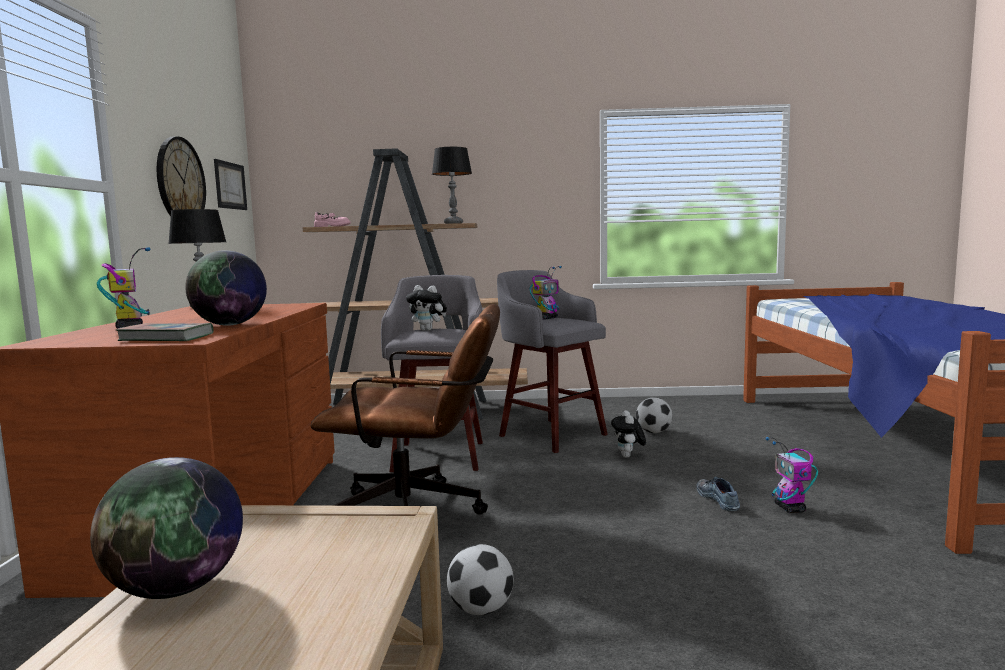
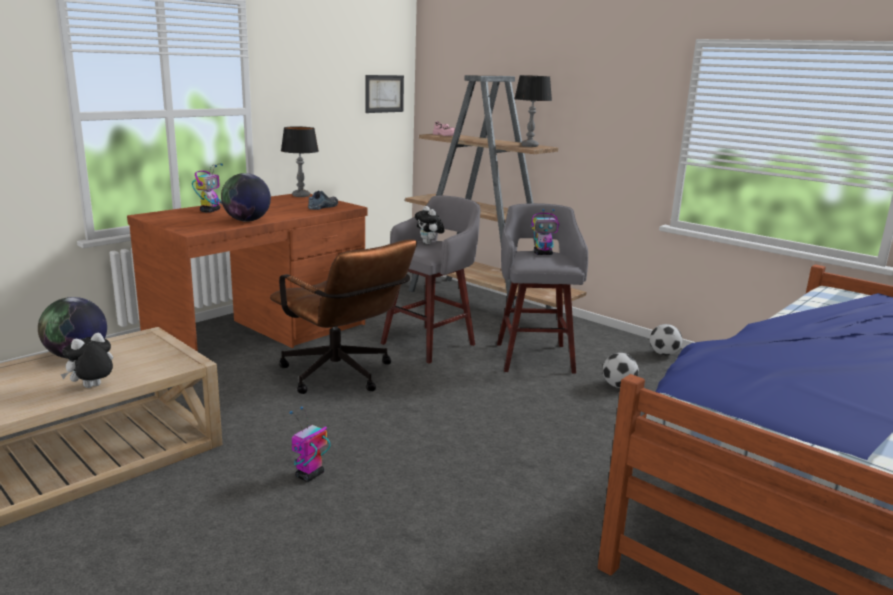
camera: 40 degrees right, 10 degrees up
(167, 338) = (192, 226): book -> none
(180, 181) = (322, 98): wall clock -> none
(481, 610) = (269, 438): football -> football (663, 354)
(628, 456) = (548, 396): plush toy -> plush toy (92, 388)
(719, 499) = (531, 452): shoe -> shoe (324, 207)
(790, 508) = (564, 482): toy robot -> toy robot (309, 475)

